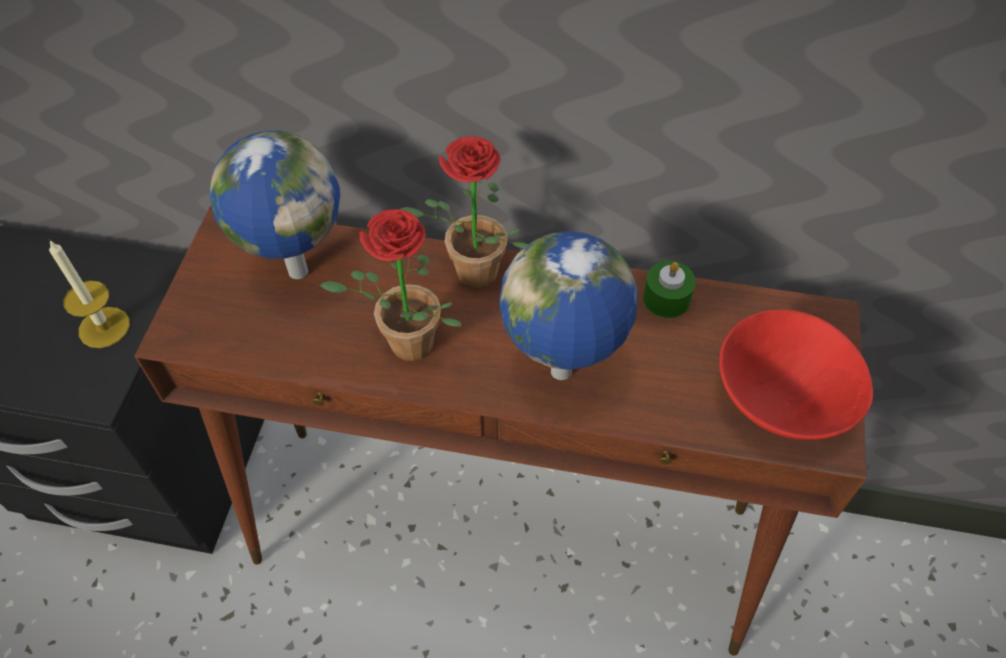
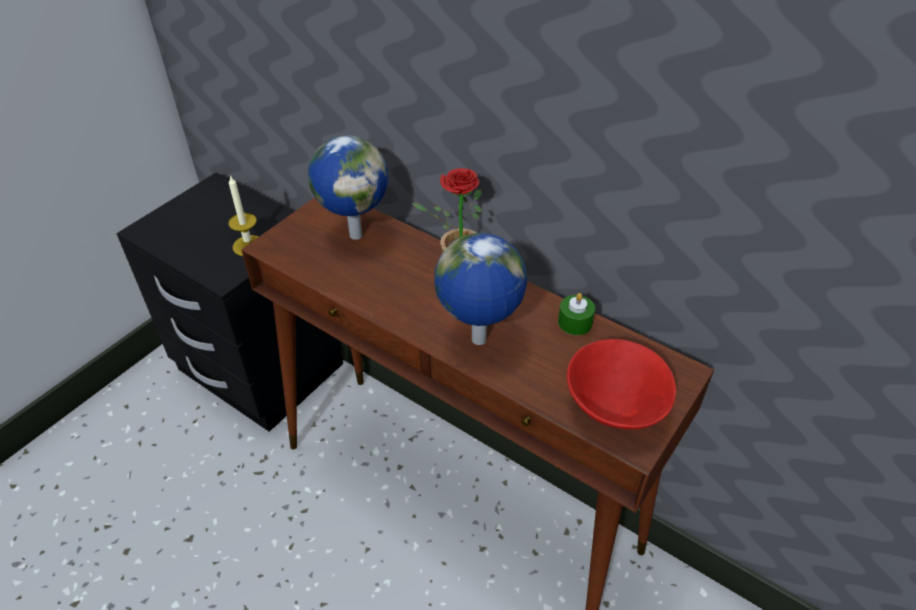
camera: 25 degrees right, 10 degrees down
(403, 348) = (390, 294): potted plant -> none

